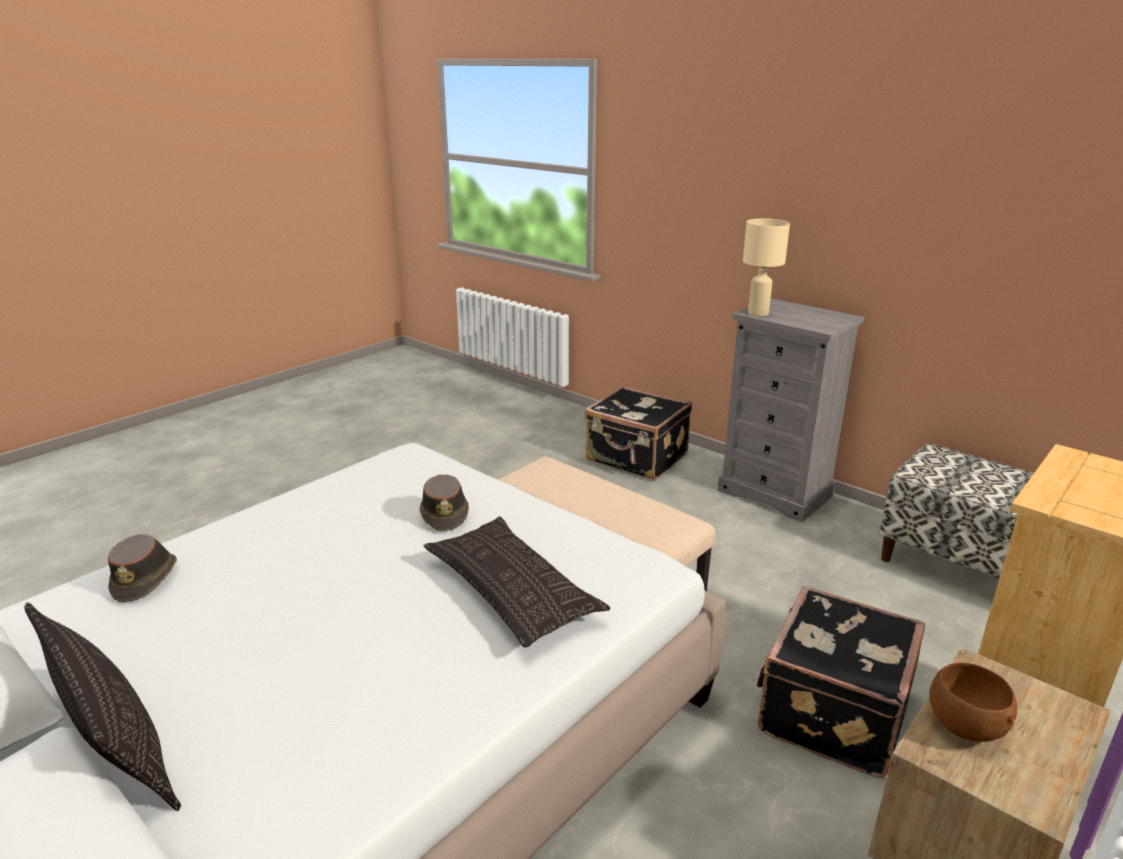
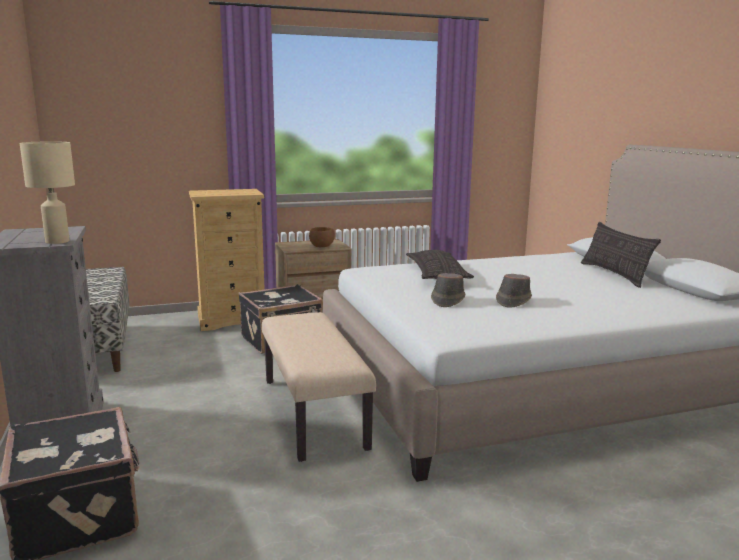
camera: 150 degrees left, 10 degrees down
(146, 579) = (641, 308): brown hat -> brown hat (513, 301)

